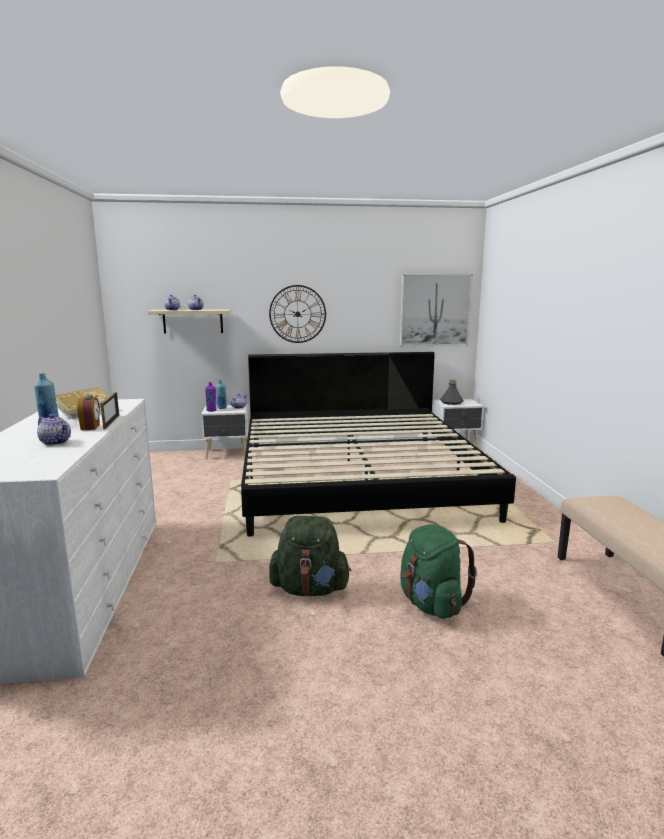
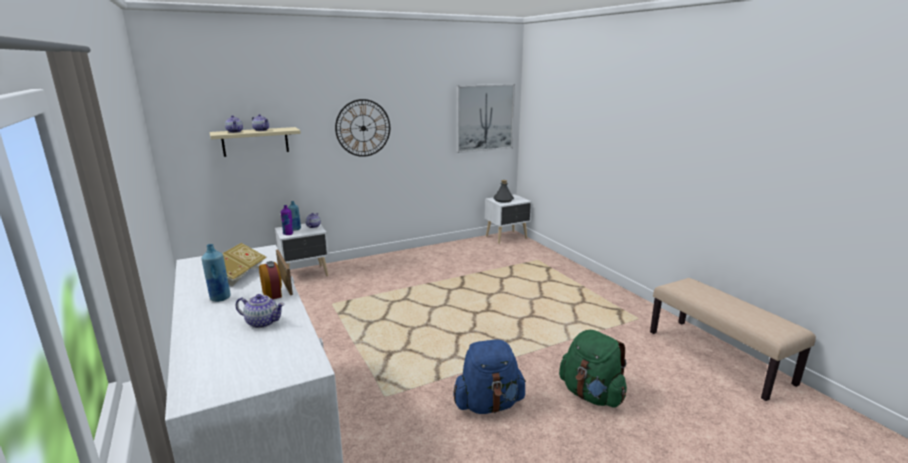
camera: 20 degrees left, 5 degrees up
(310, 589) = (488, 404): green backpack -> blue backpack
(357, 479) = (449, 283): bed -> none

